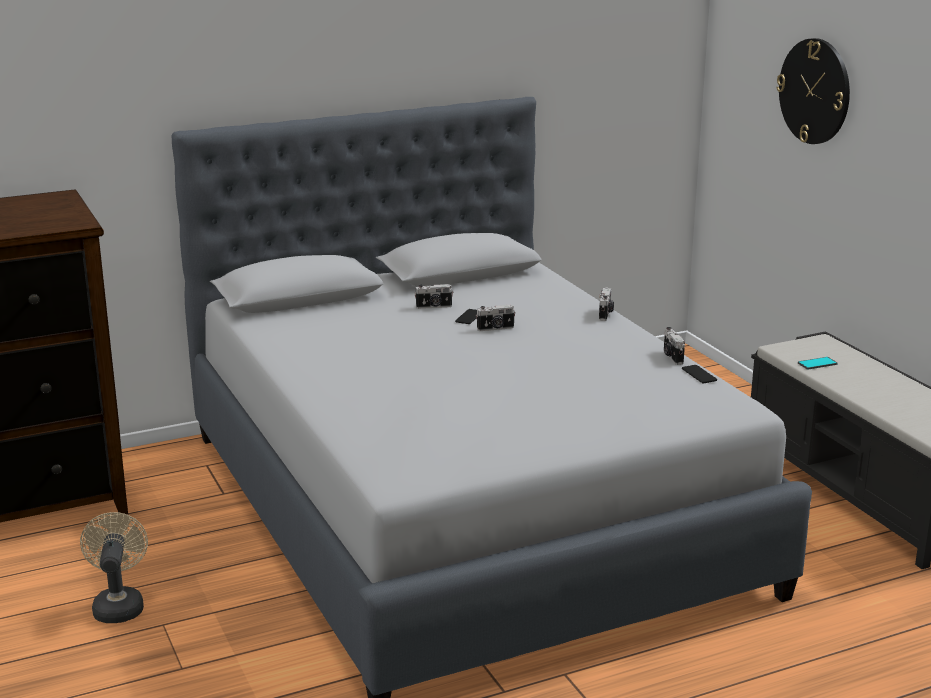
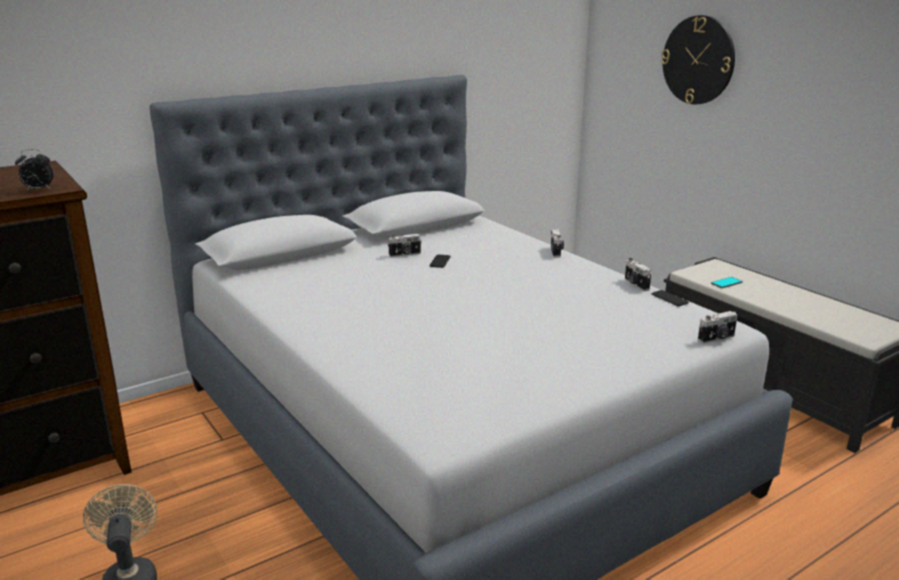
camera: 10 degrees left, 0 degrees up
(59, 225) = (38, 190): none -> alarm clock
(495, 328) = (468, 270): camera -> camera (717, 339)

